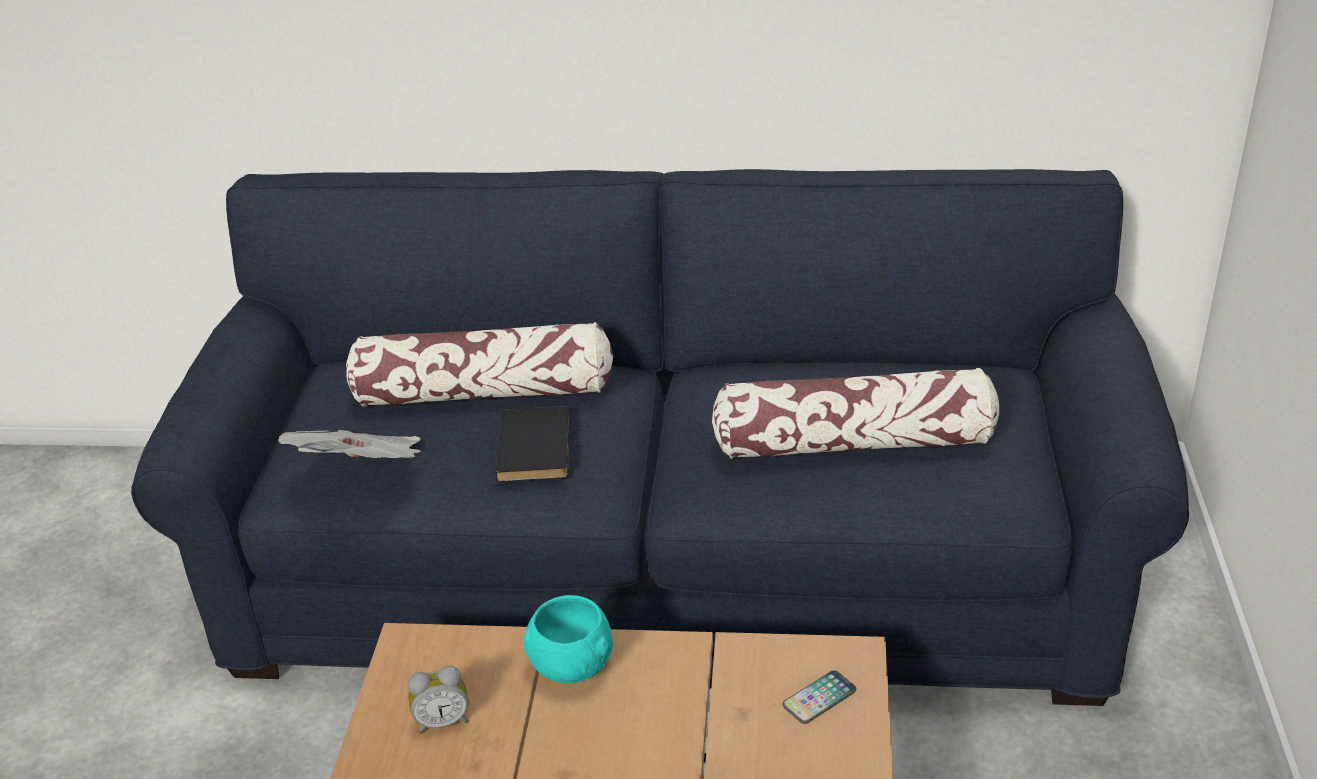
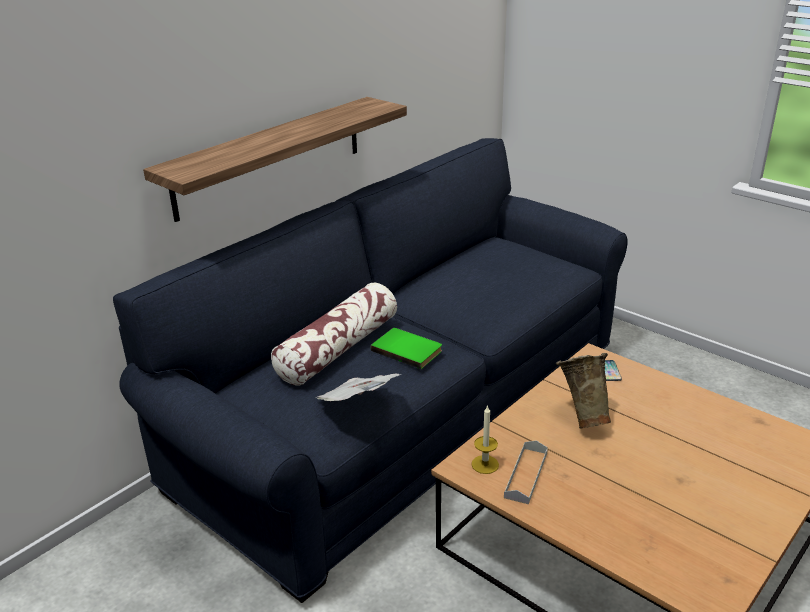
camera: 55 degrees left, 5 degrees down
(434, 668) = (485, 464): none -> candle
(442, 721) = (526, 475): alarm clock -> grey tray
(538, 447) = (408, 349): black book -> green book
(565, 62) = (270, 156): none -> shelf
(573, 669) = (529, 424): turquoise bowl -> none
(645, 722) = (582, 418): none -> beige vase
(854, 442) = (506, 280): pillow -> none

